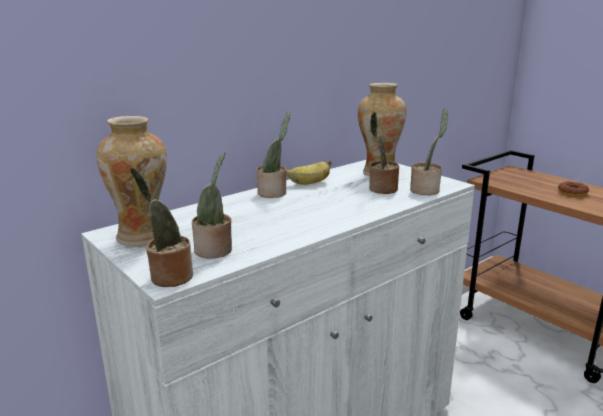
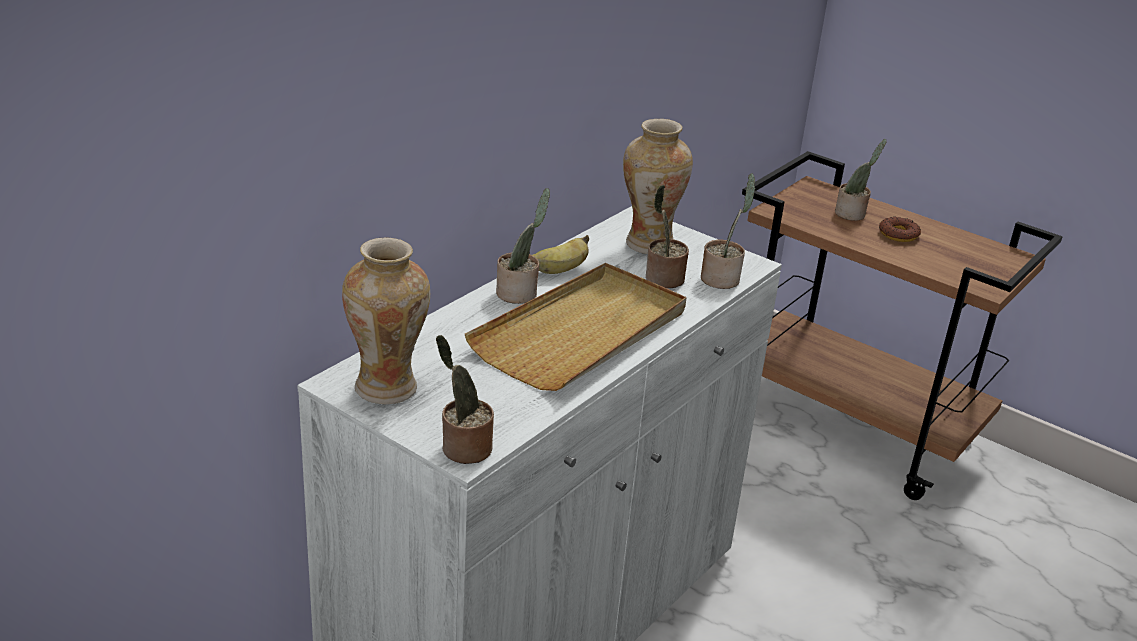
camera: 15 degrees left, 10 degrees up
(215, 251) = (496, 405): potted plant -> potted plant (852, 214)
(307, 214) = (582, 333): none -> beige tray

